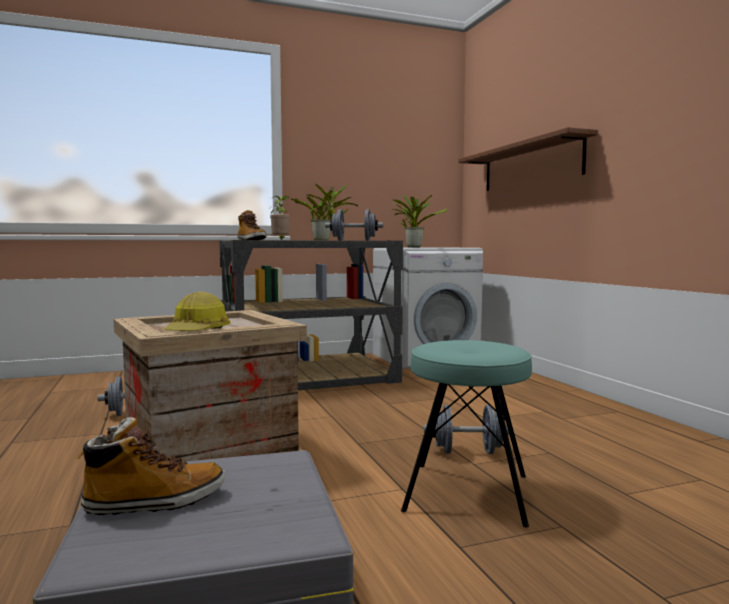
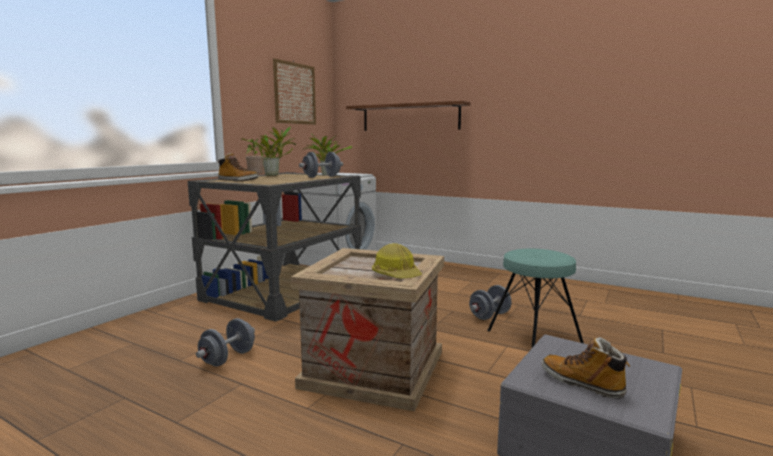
camera: 40 degrees left, 5 degrees up
(155, 502) = (582, 383): boot -> boot turned 75 degrees counterclockwise
(393, 147) = (294, 92): none -> picture

